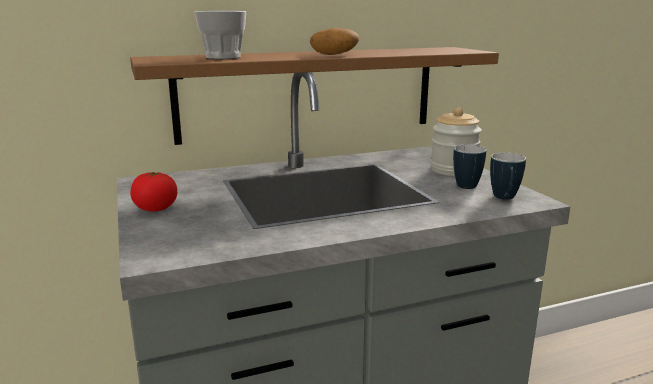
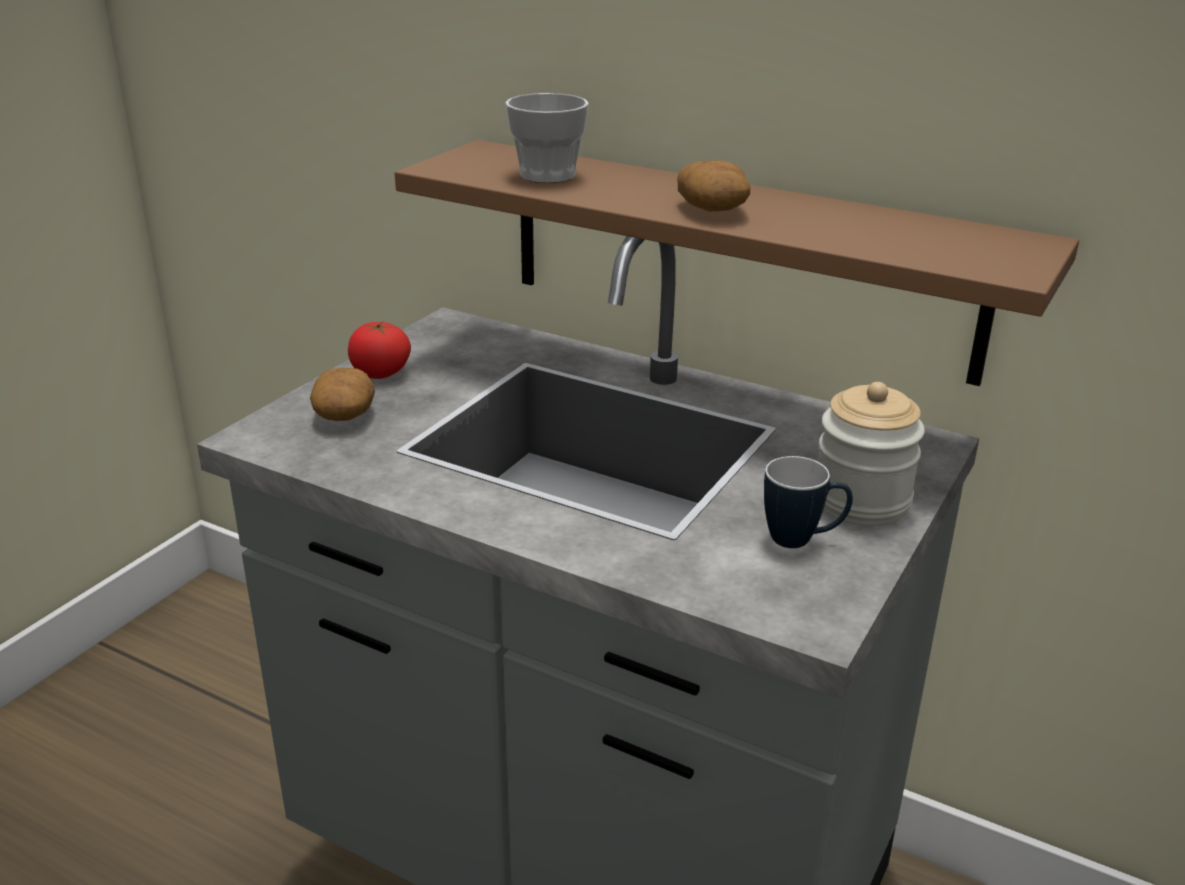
camera: 50 degrees right, 10 degrees up
(184, 229) = (344, 415): none -> potato
(505, 199) = (780, 592): mug -> none

